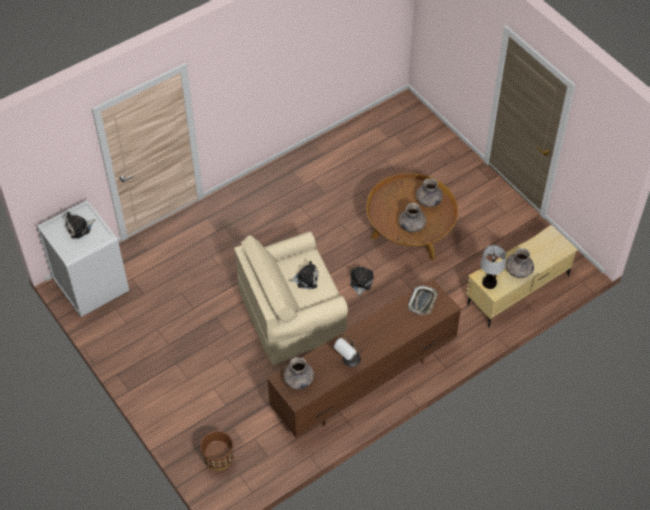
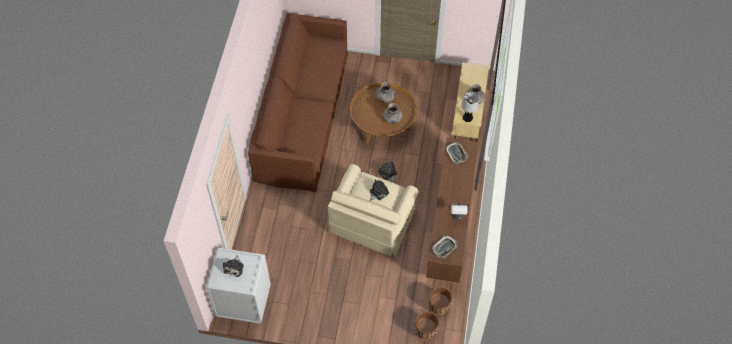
camera: 45 degrees left, 5 degrees up
(259, 448) = (438, 306): none -> brown planter
(298, 380) = (444, 248): grey vase -> tray
(342, 165) = (302, 115): none -> brown sofa

